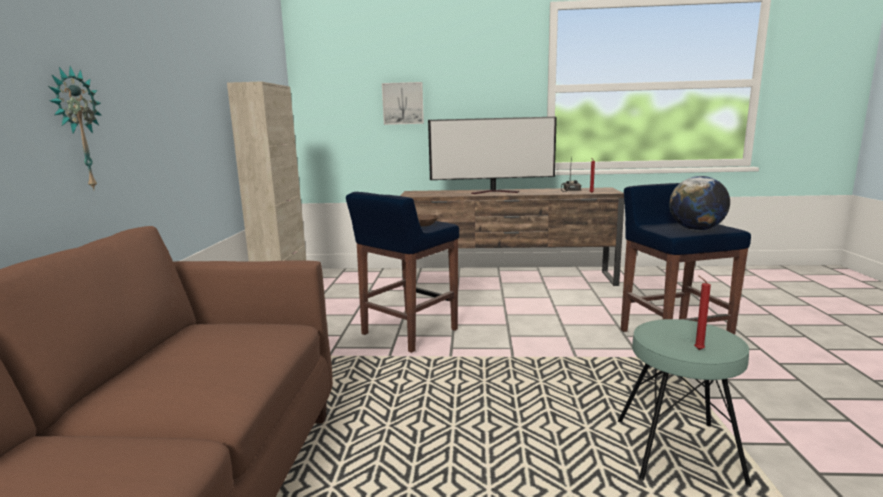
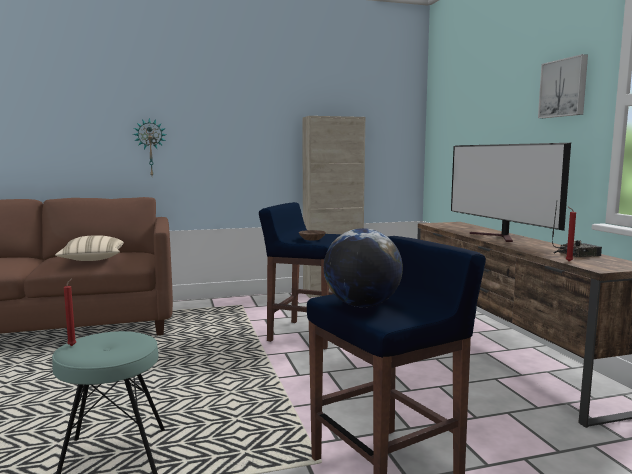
camera: 70 degrees right, 5 degrees down
(228, 356) = (92, 260): none -> beige pillow
(403, 103) = (484, 127): picture -> picture (564, 88)

